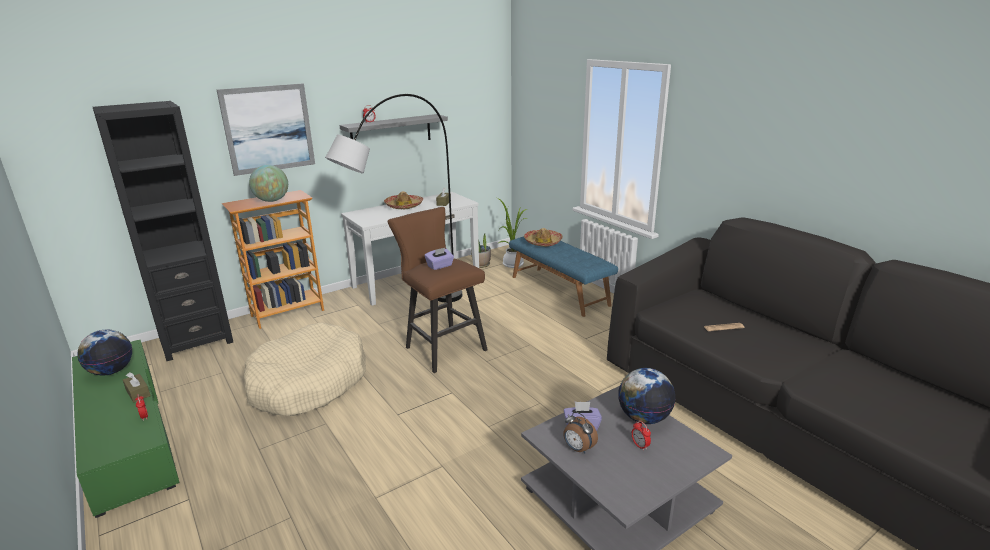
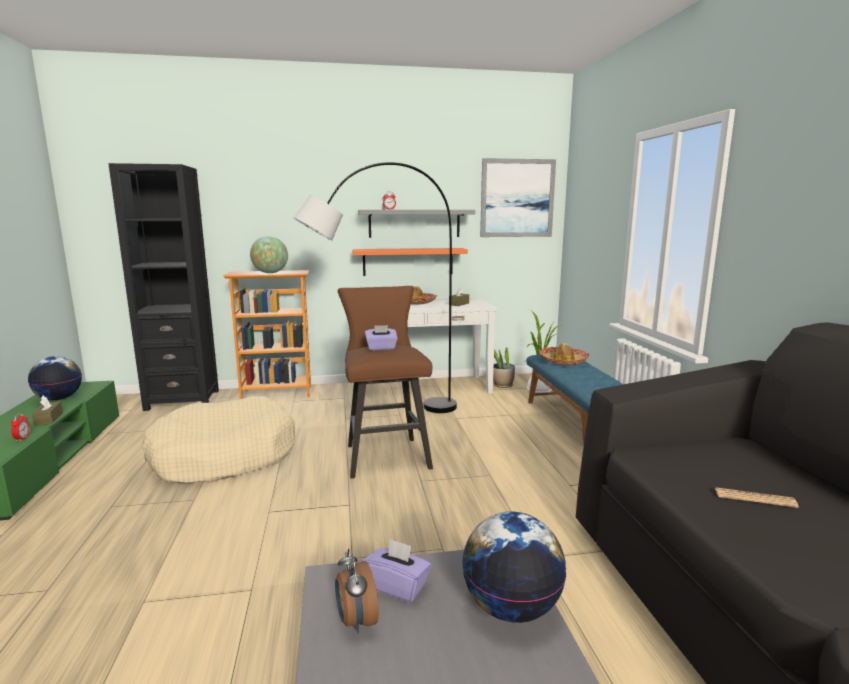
camera: 25 degrees right, 10 degrees down
(268, 129) = (285, 206): picture -> picture (517, 198)
(388, 168) = (408, 261): none -> orange shelf
(640, 446) = (461, 655): alarm clock -> none

